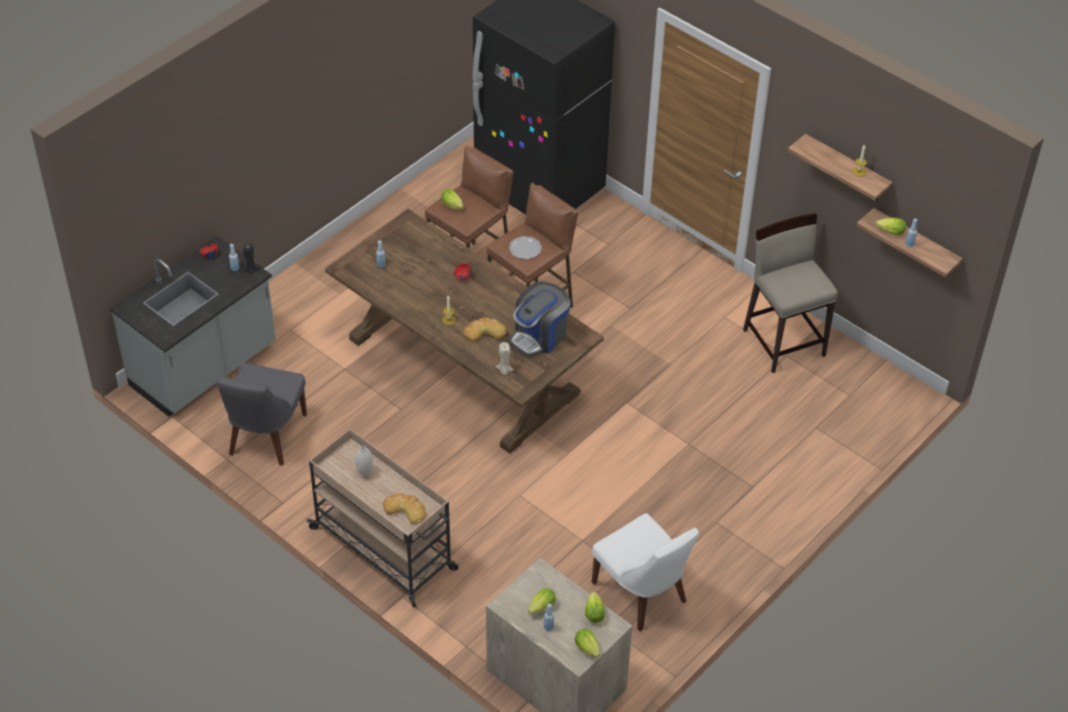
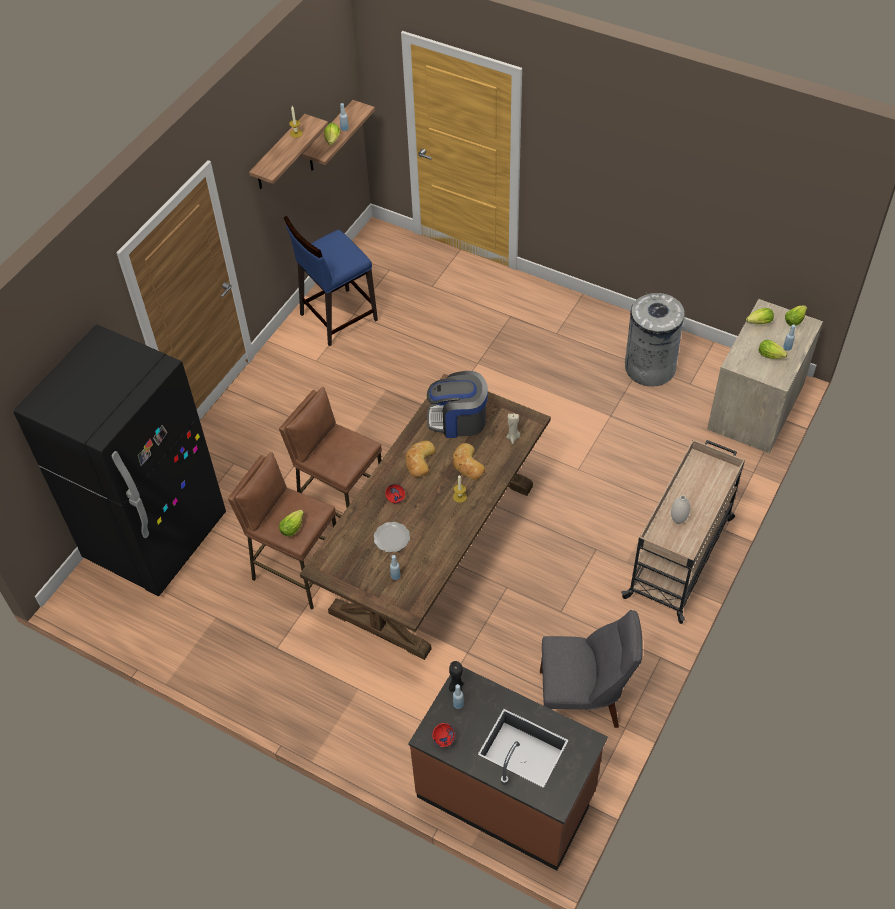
camera: 100 degrees left, 5 degrees up
(204, 368) = (506, 794): grey counter -> brown counter
(405, 510) = (706, 478): bread -> bread (419, 460)
(525, 248) = (345, 451): plate -> plate (391, 537)
(539, 335) = (458, 420): coffee machine -> coffee machine turned 150 degrees clockwise
(642, 594) = (649, 367): white chair -> grey trash can
(784, 342) = (337, 317): beige stool -> blue stool

